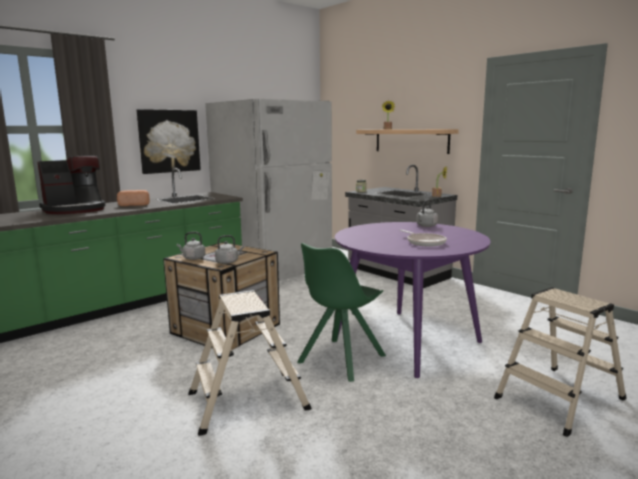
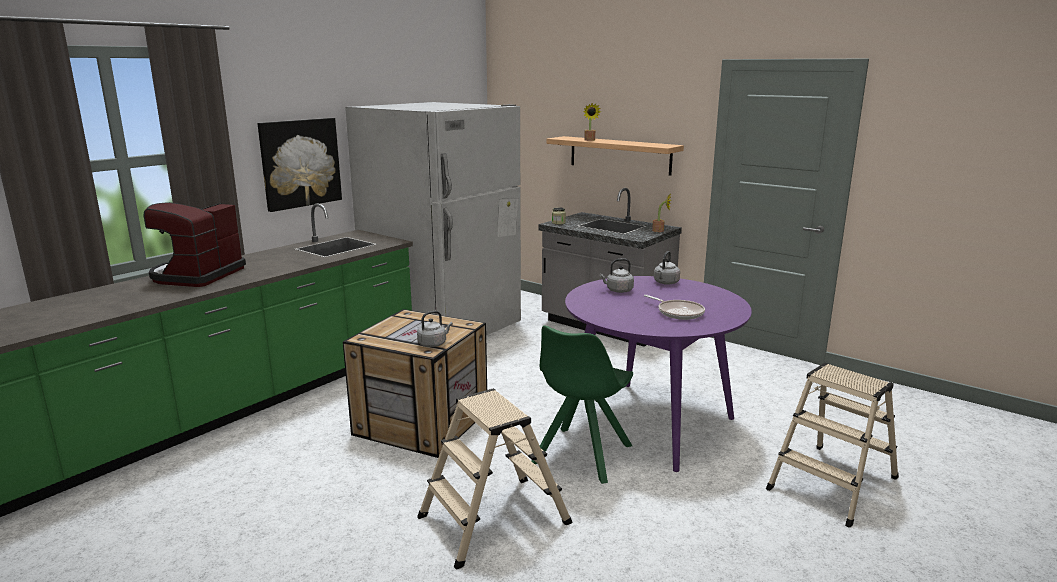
camera: 10 degrees left, 5 degrees up
(75, 209) = (197, 275): coffee machine -> coffee machine turned 150 degrees clockwise
(134, 205) = (274, 262): bread -> none
(193, 258) = (383, 340): grey kettle -> grey kettle (618, 290)

